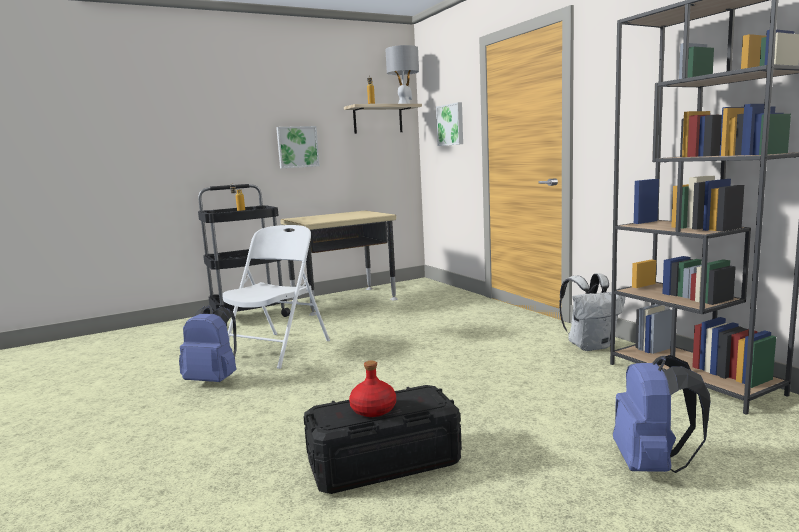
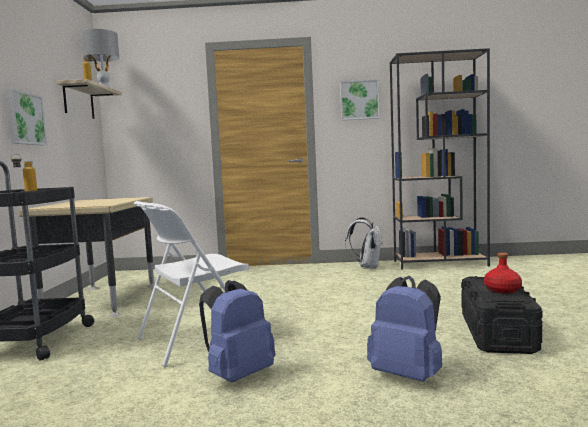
camera: 60 degrees left, 5 degrees down
(277, 350) = (198, 340): white chair -> white chair turned 90 degrees counterclockwise
(451, 124) = (162, 115): picture -> picture (359, 100)
(652, 465) = (533, 287): blue backpack -> blue backpack (408, 375)

